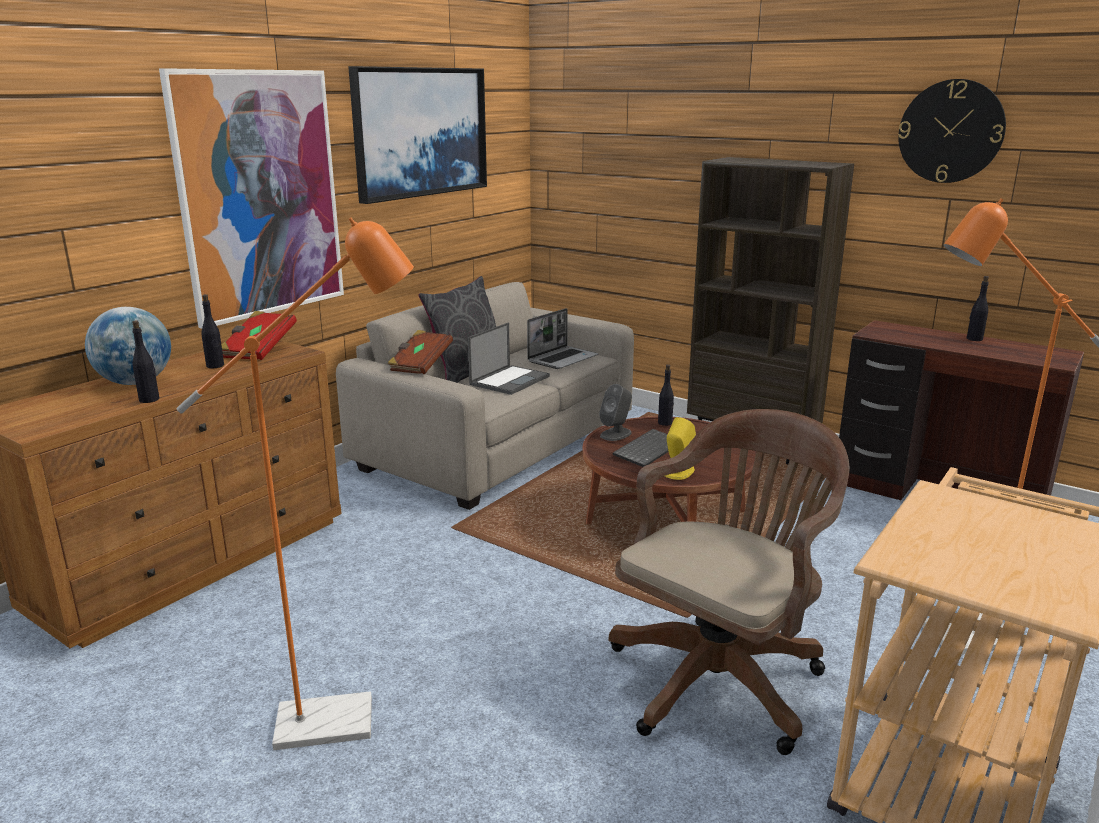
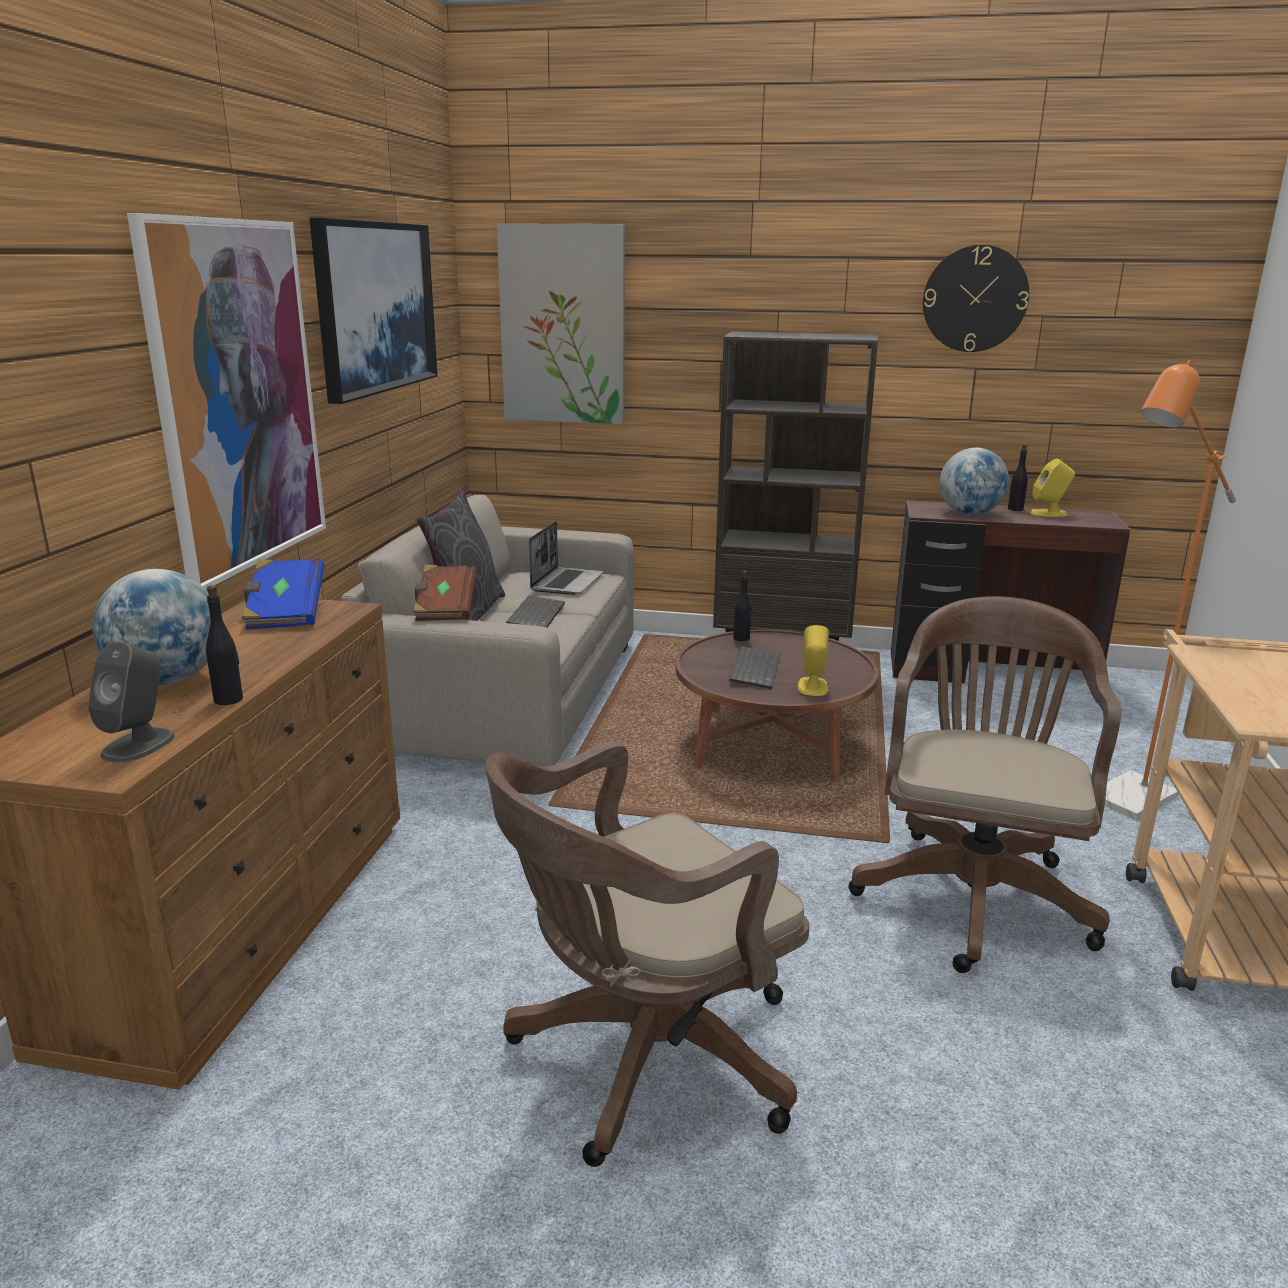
camera: 25 degrees left, 0 degrees up
(215, 366) = (254, 641): black bottle -> none
(259, 350) = (285, 613): red book -> blue book
(344, 720) = (643, 1059): orange floor lamp -> brown office chair
(510, 380) = (535, 615): laptop -> keyboard
(600, 148) = (563, 325): none -> picture
(616, 434) = (705, 658): grey speaker -> grey speaker (139, 745)
(918, 338) = (969, 514): none -> globe
(1005, 346) = (1049, 513): none -> yellow speaker

